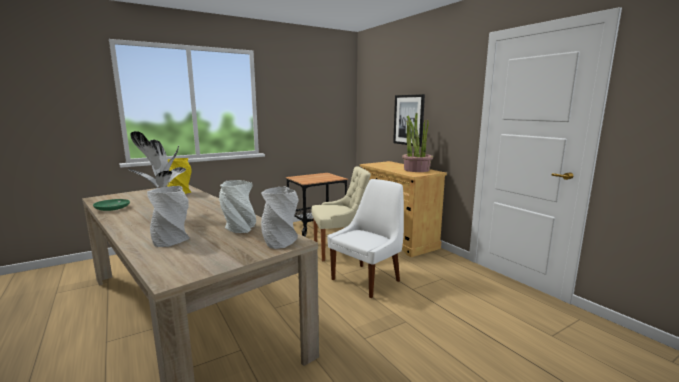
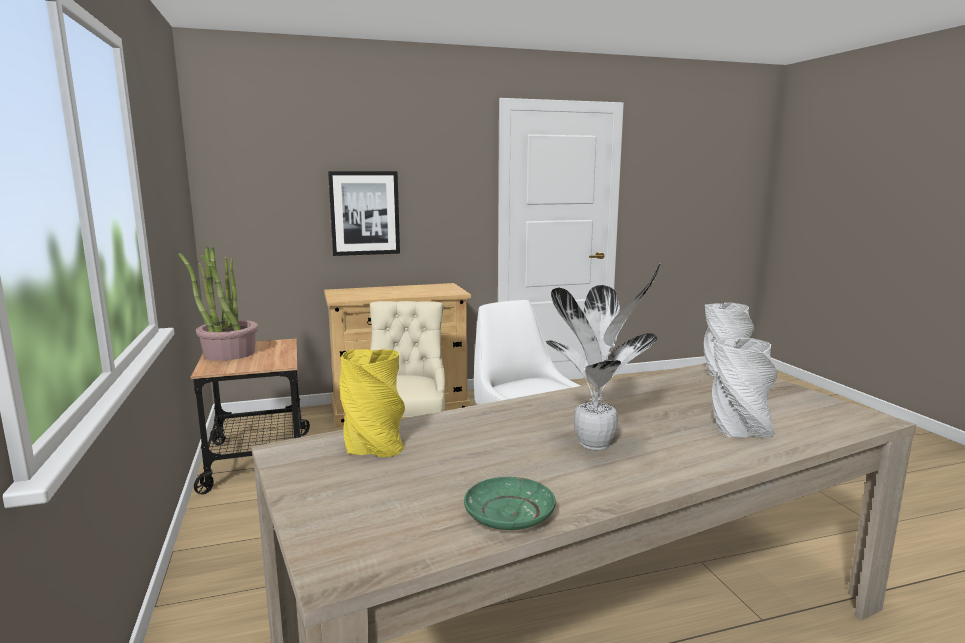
camera: 75 degrees left, 0 degrees up
(239, 229) = (677, 390): white vase -> none
(416, 170) = (421, 288): potted plant -> potted plant (229, 353)

